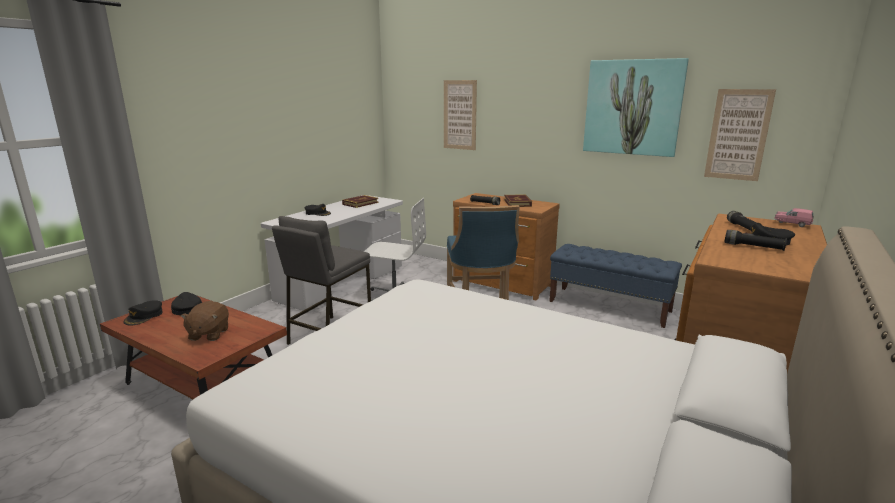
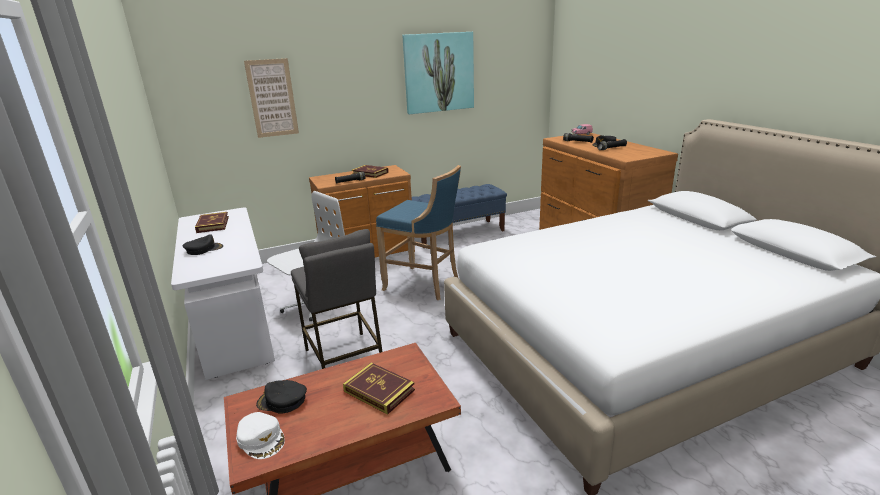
camera: 55 degrees left, 5 degrees up
(144, 316) = (261, 439): black cap -> white cap
(208, 334) = (379, 391): brown plush toy -> book
(738, 135) = (506, 85): picture -> none

